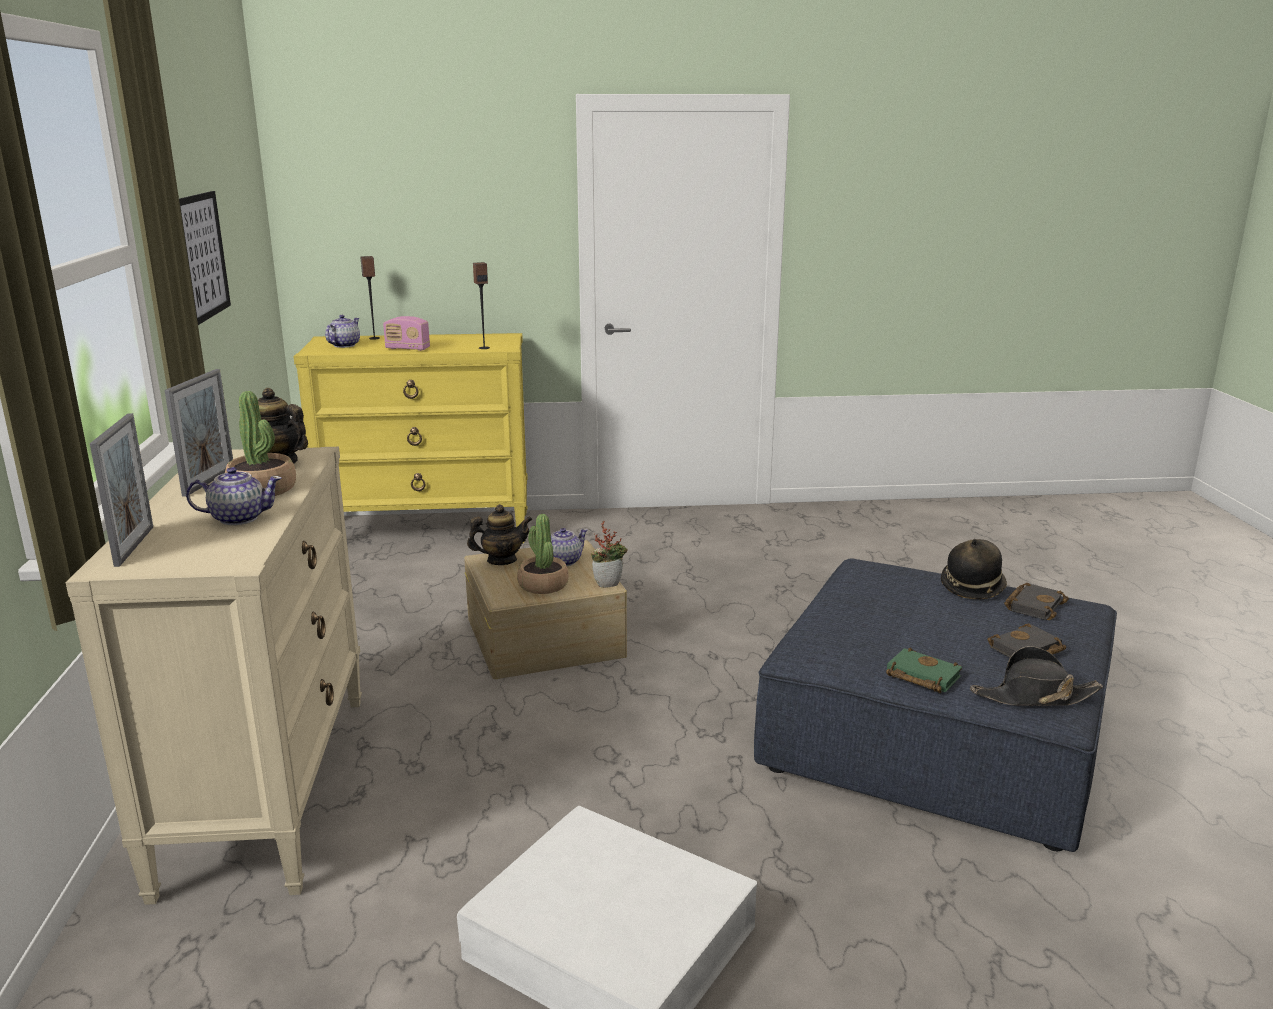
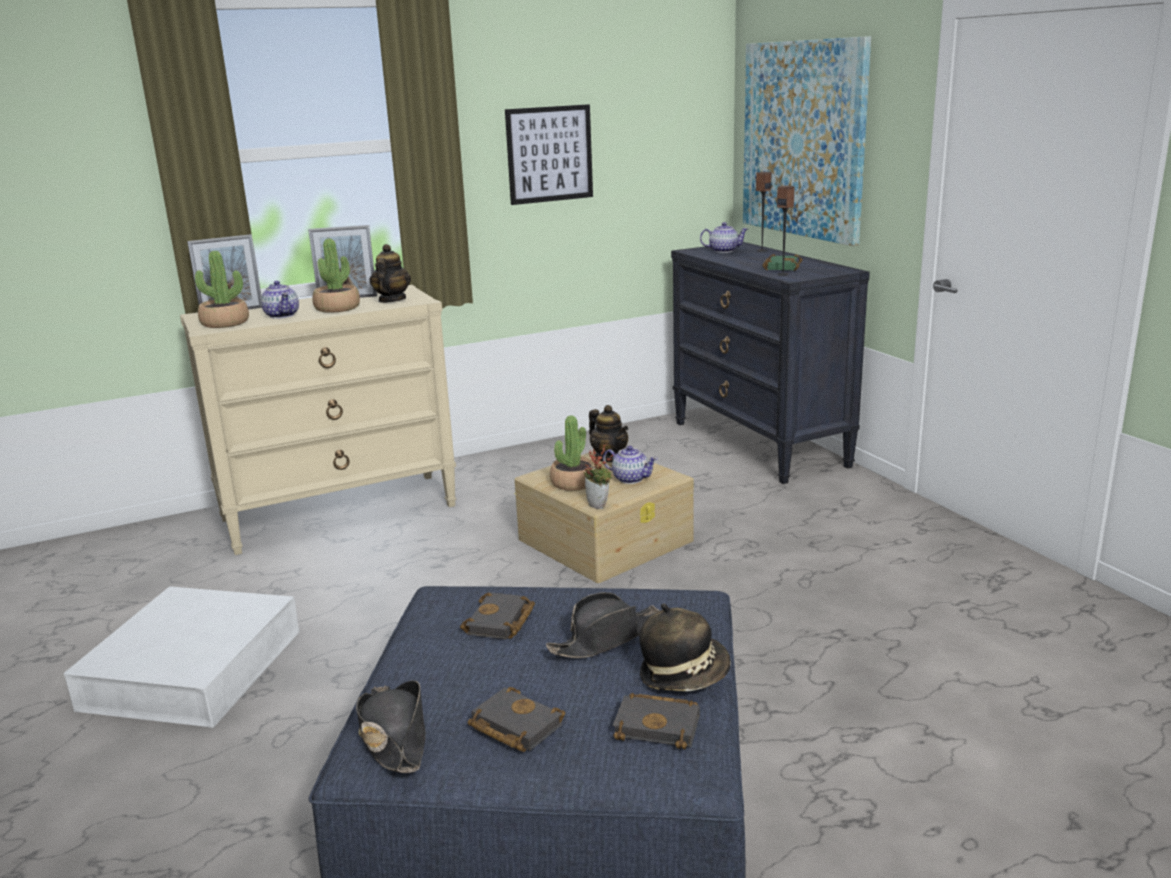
camera: 70 degrees right, 0 degrees up
(215, 551) = (225, 323): none -> potted plant
(400, 220) = (803, 139): none -> picture
(407, 349) = (740, 262): radio -> none
(429, 530) = (760, 444): yellow dresser -> black dresser
(868, 635) = (500, 622): none -> black book
(912, 601) = (606, 638): none -> black hat
(920, 676) = (417, 661): green book -> green book (780, 267)

